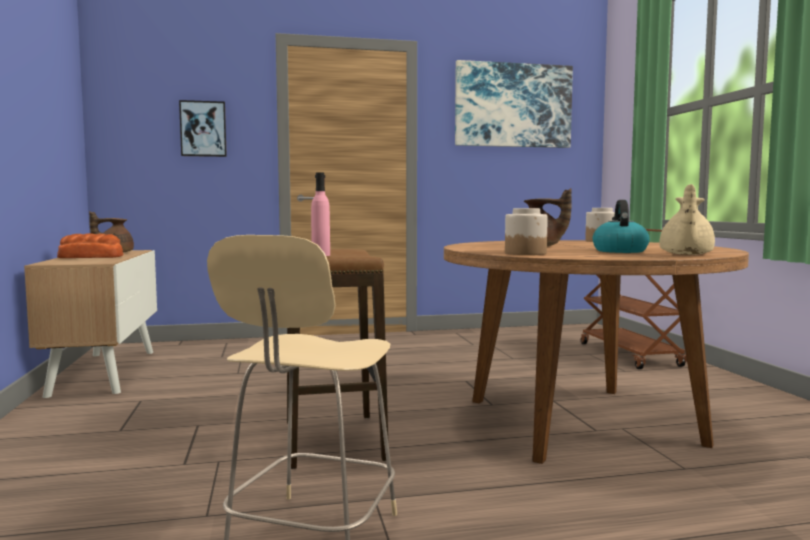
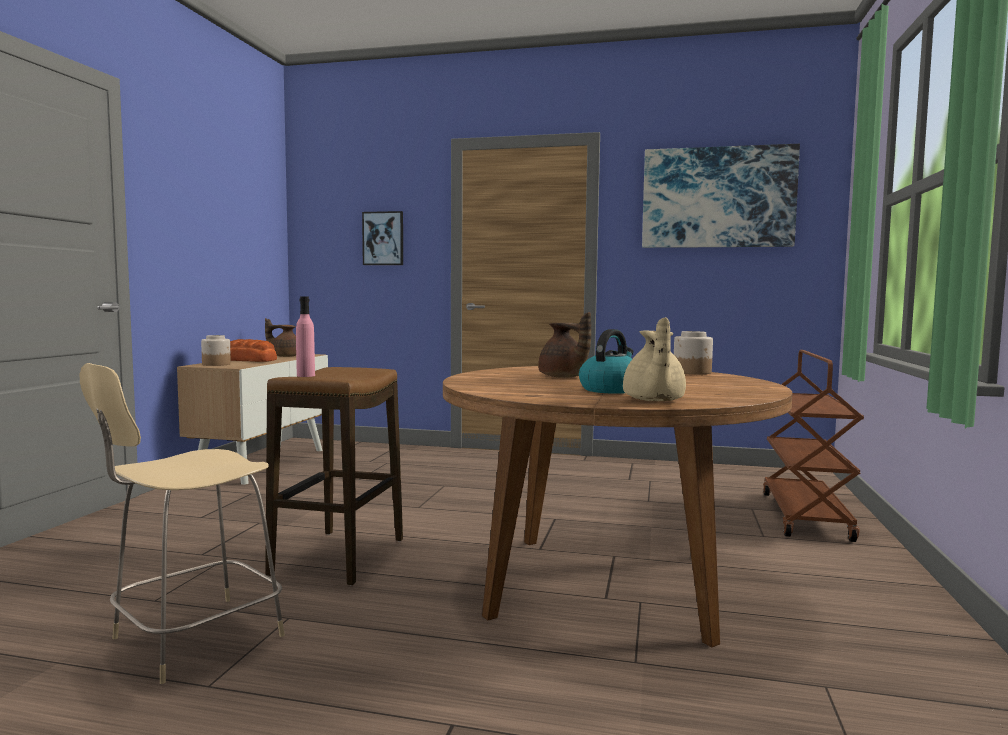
camera: 25 degrees right, 0 degrees up
(525, 253) = (488, 386): jar -> jar (216, 364)
(685, 254) = (653, 400): beige teapot -> beige teapot turned 45 degrees counterclockwise

